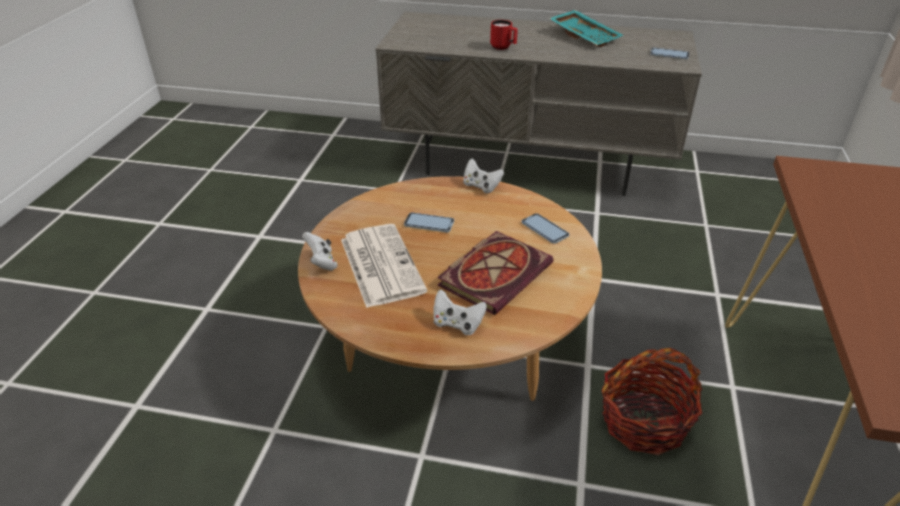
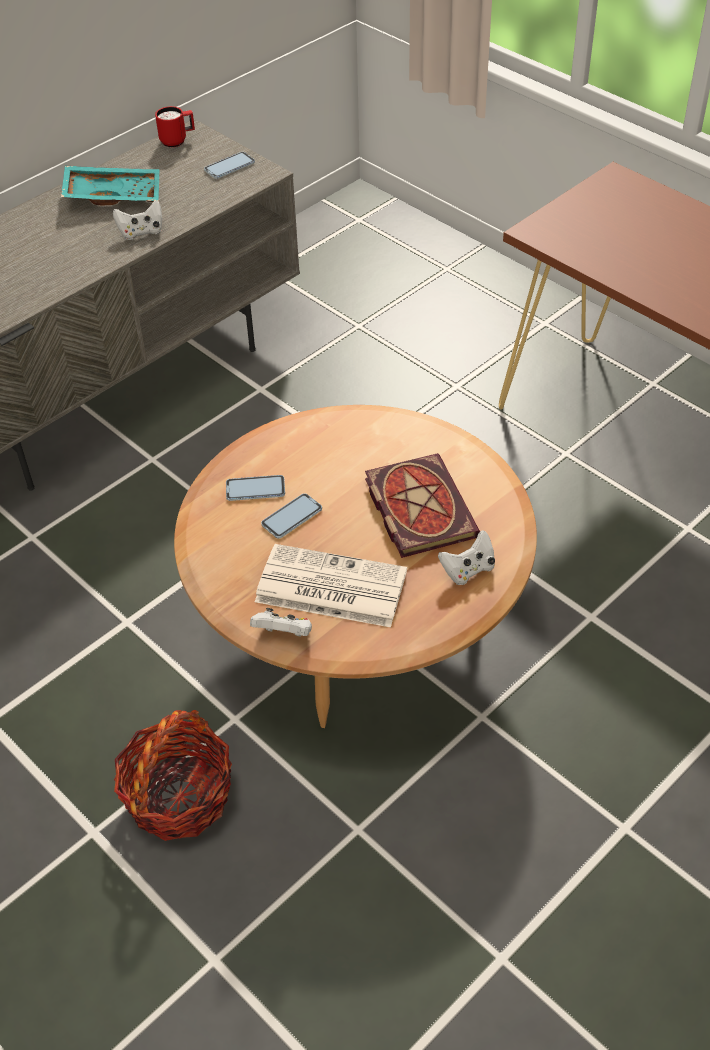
camera: 55 degrees left, 10 degrees up
(481, 186) = (262, 443): white game controller -> white game controller (141, 232)
(503, 48) = (64, 269): red mug -> red mug (177, 141)
(544, 229) = (381, 437): phone -> phone (255, 489)
(644, 421) = (559, 534): basket -> basket (179, 796)

